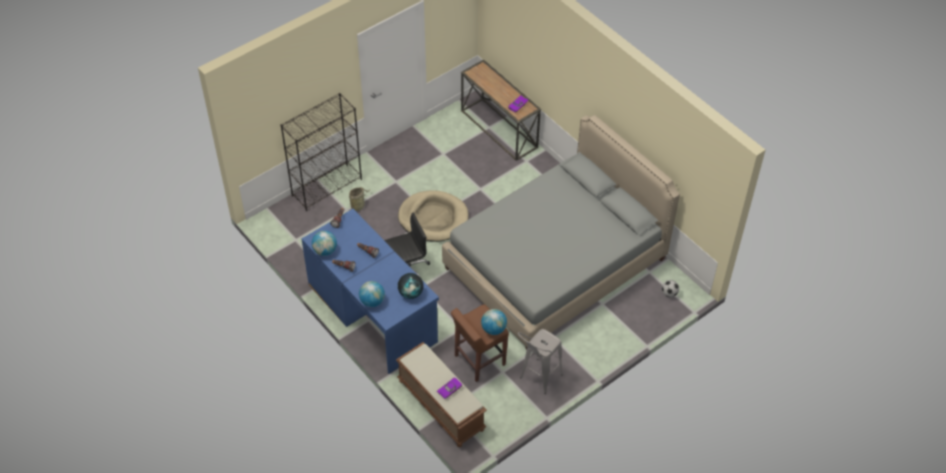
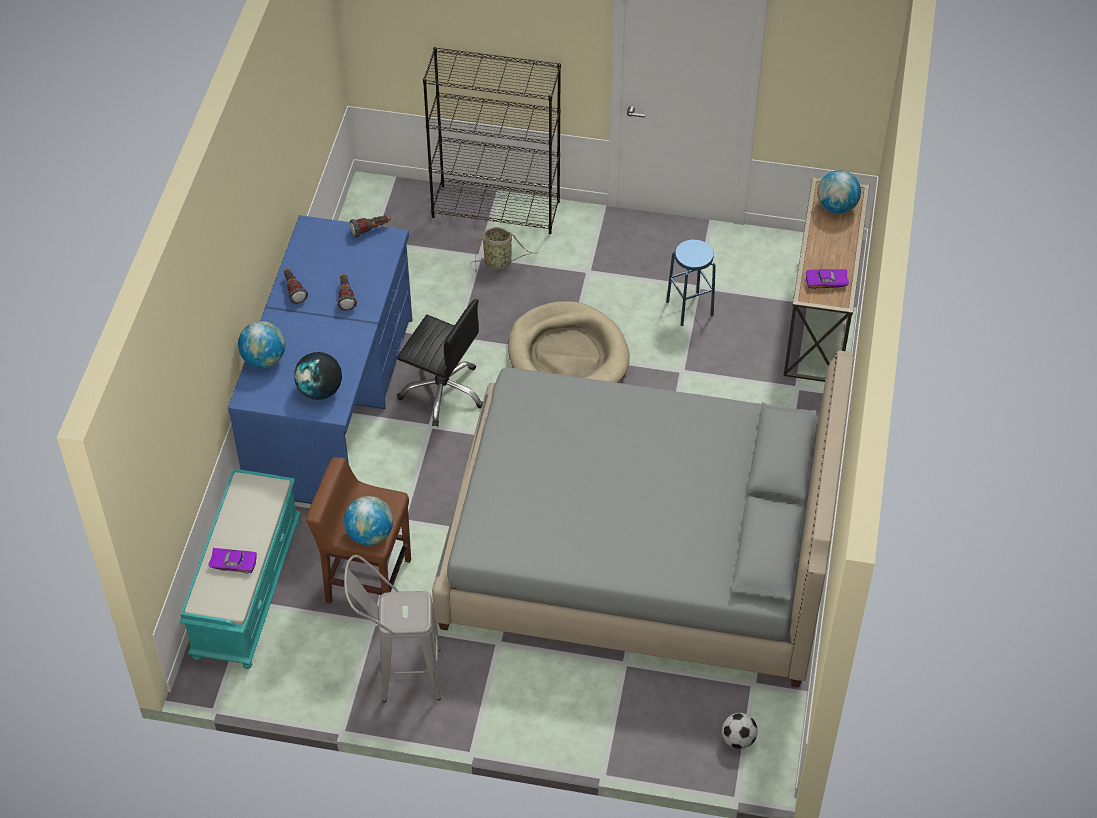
camera: 50 degrees right, 0 degrees up
(325, 251) = (302, 253): globe -> globe (836, 207)
(440, 405) = (246, 587): brown bench -> turquoise bench
(451, 164) = (689, 308): none -> blue stool

